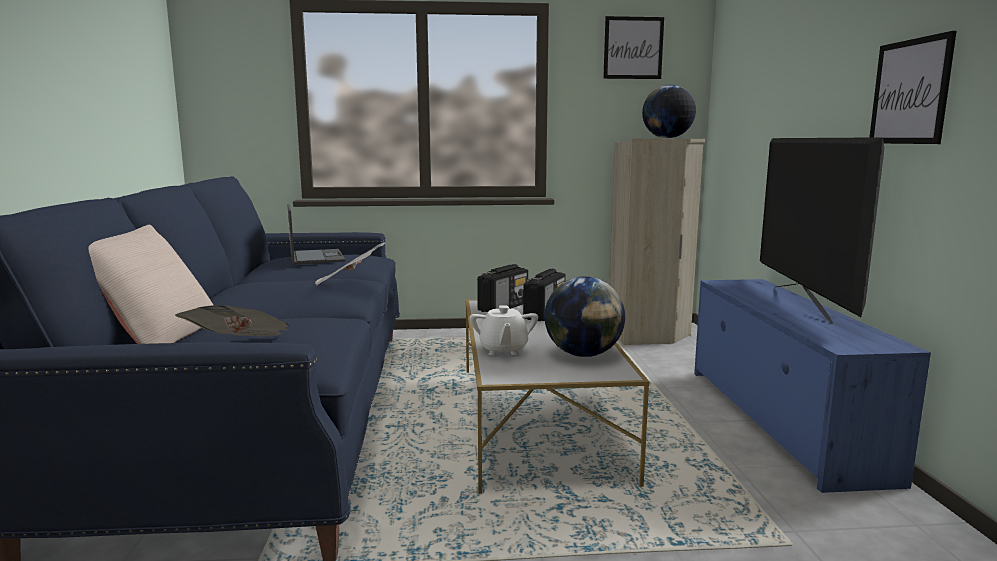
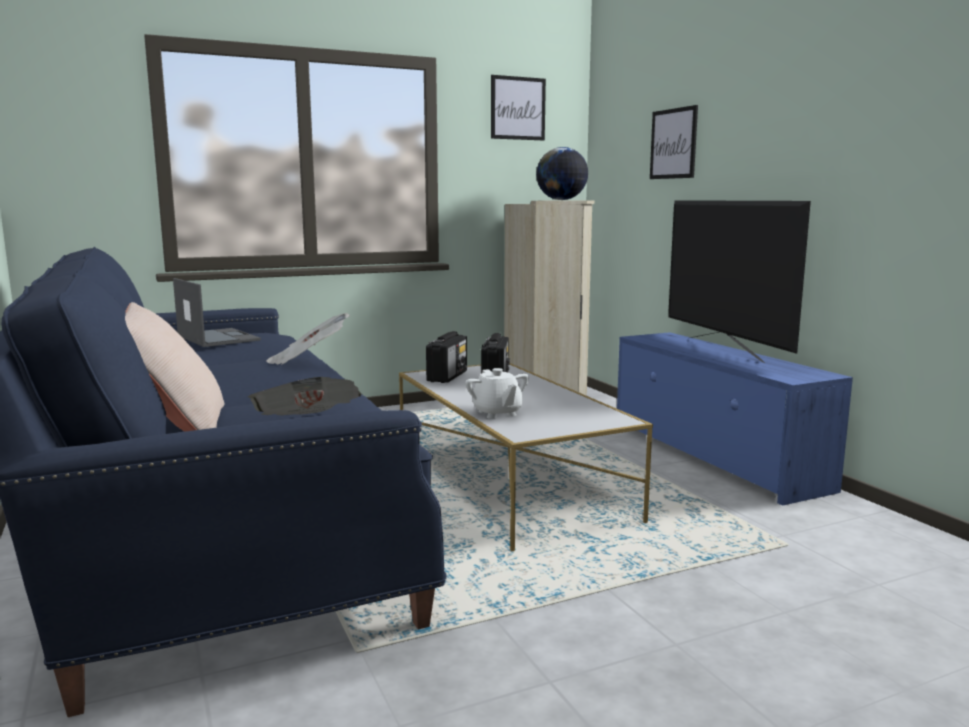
camera: 20 degrees left, 0 degrees up
(583, 354) = (573, 409): globe -> none
(910, 92) = (817, 162): picture -> picture (673, 143)

